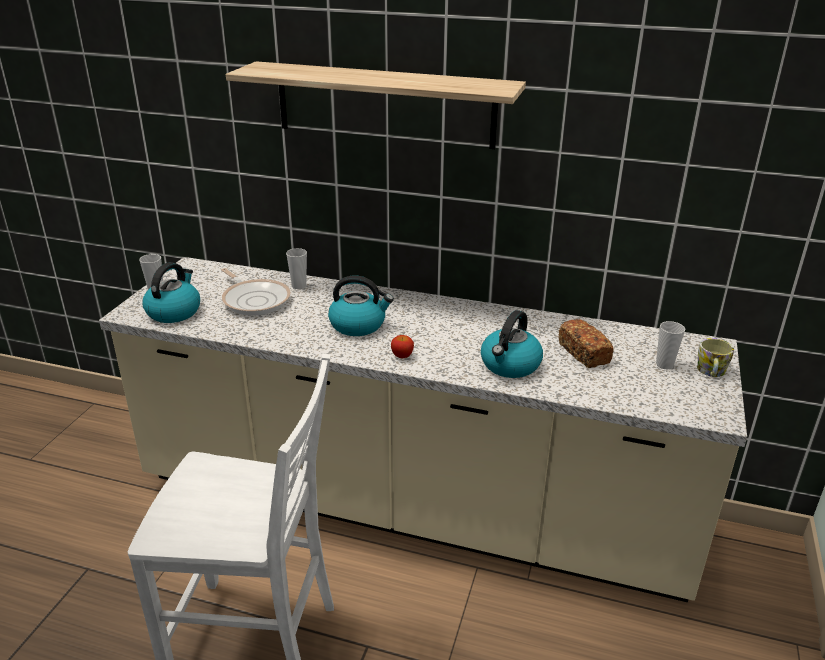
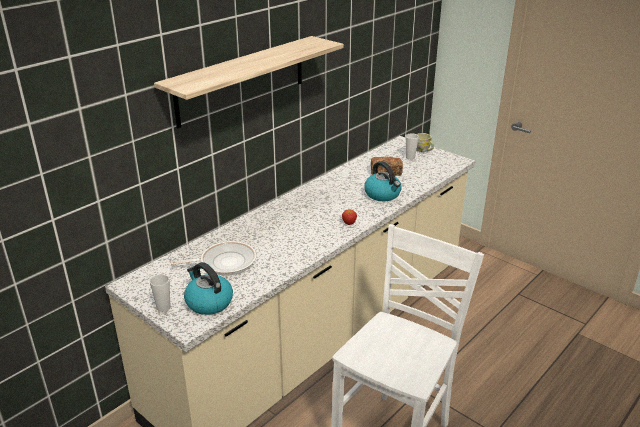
camera: 65 degrees left, 0 degrees up
(299, 286) = (221, 240): cup -> none
(358, 325) = (299, 229): kettle -> none

